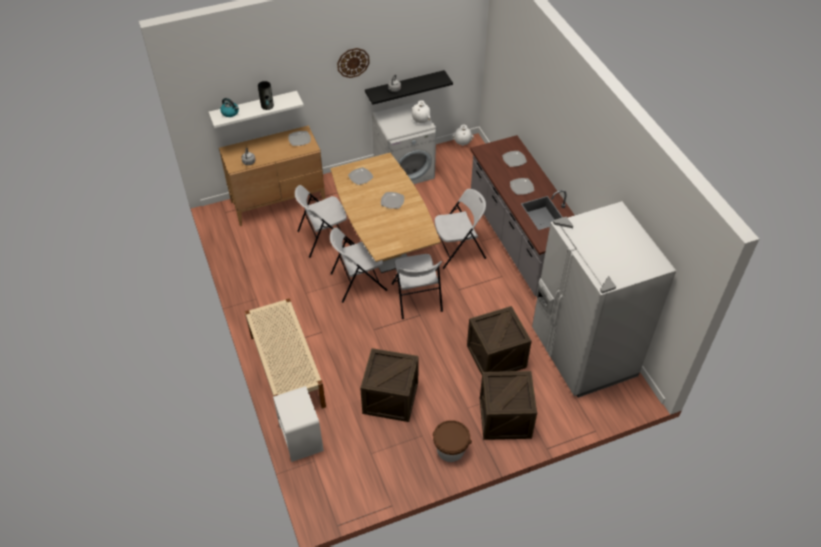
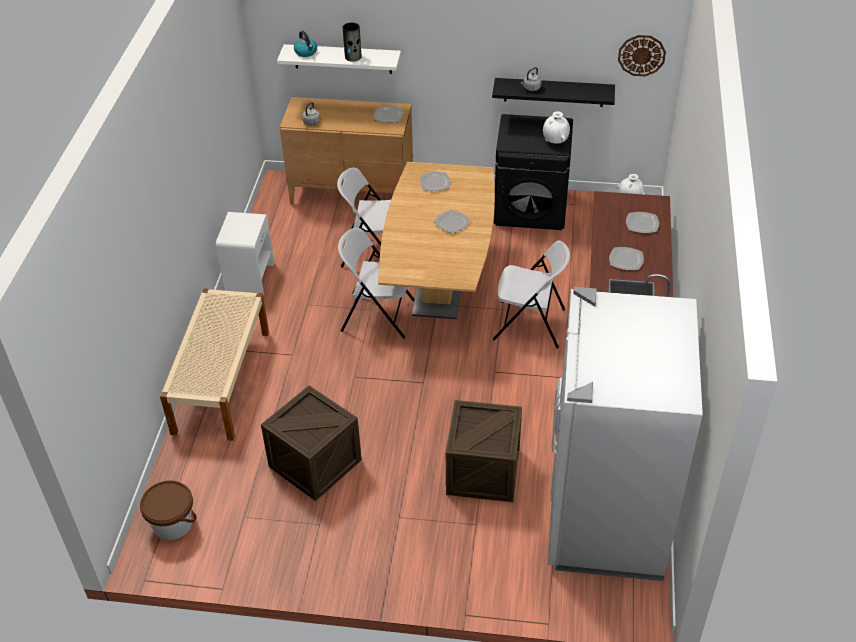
camera: 30 degrees right, 5 degrees down
(301, 437) = (180, 462): white nightstand -> white nightstand (250, 278)
(353, 62) = (481, 34): wall clock -> wall clock (641, 55)
(405, 171) = (531, 209): white washing machine -> black washing machine
(416, 297) = (434, 360): white chair -> none
(450, 449) = (341, 557): brown bucket -> brown bucket (173, 523)
(505, 418) = (438, 551): crate -> none

